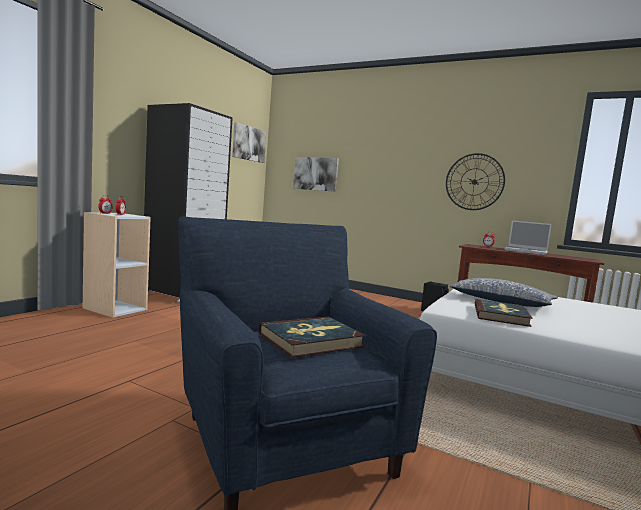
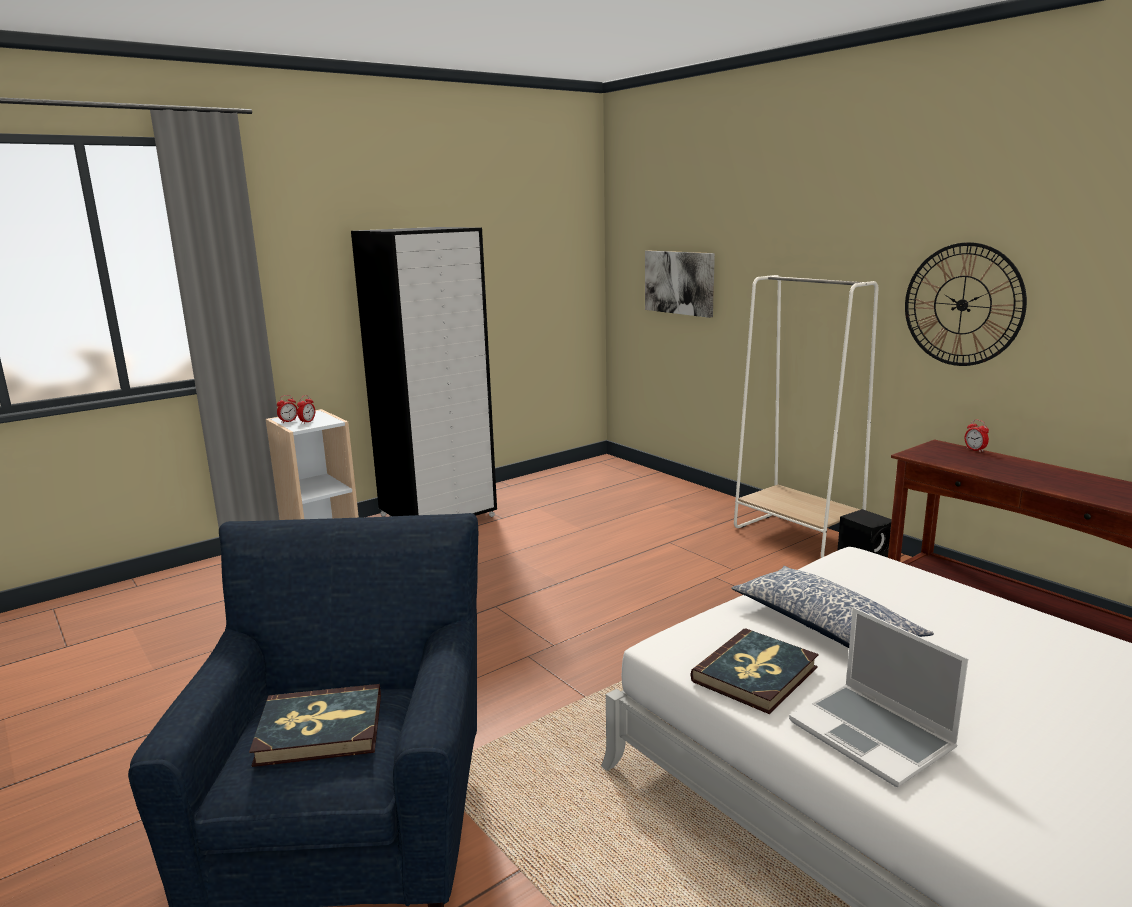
camera: 25 degrees right, 10 degrees up
(249, 143) = (561, 236): picture -> none
(390, 301) = (796, 536): none -> clothes rack
(526, 251) = (1042, 473): laptop -> laptop (873, 736)

